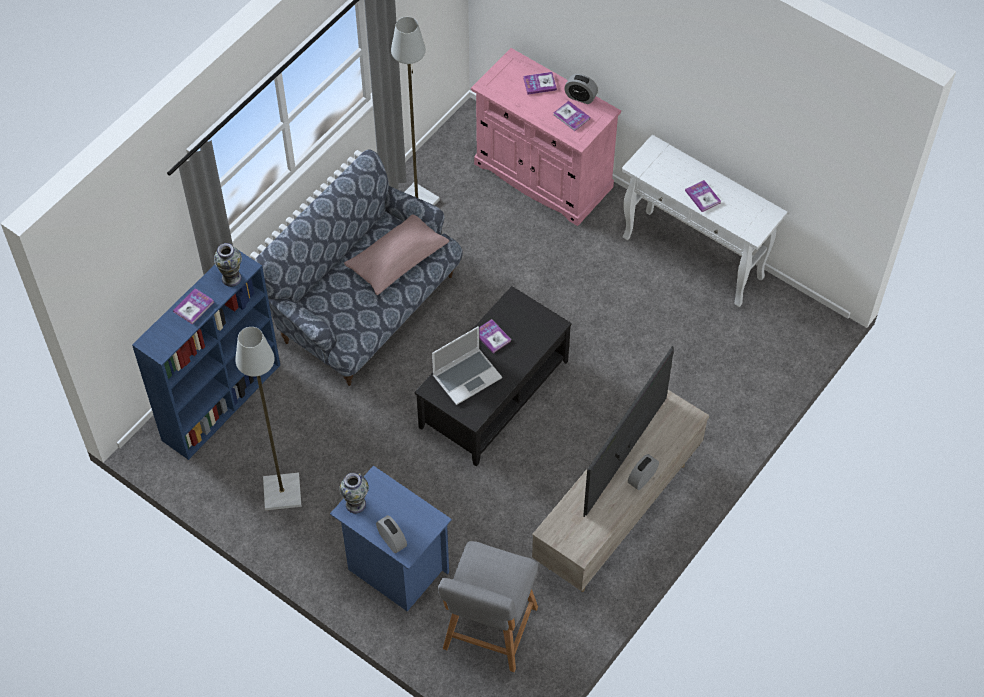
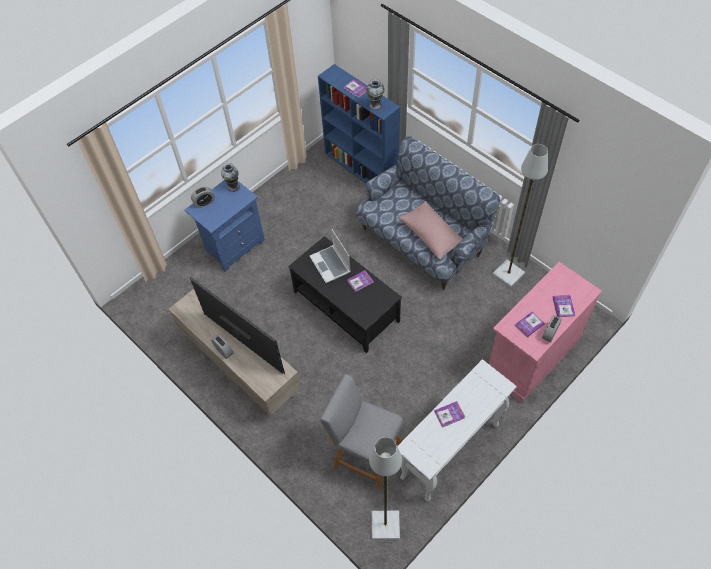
camera: 100 degrees right, 0 degrees up
(281, 492) = (296, 194): grey floor lamp -> grey floor lamp (385, 524)
(488, 632) = (180, 289): grey stool -> grey stool (364, 454)

